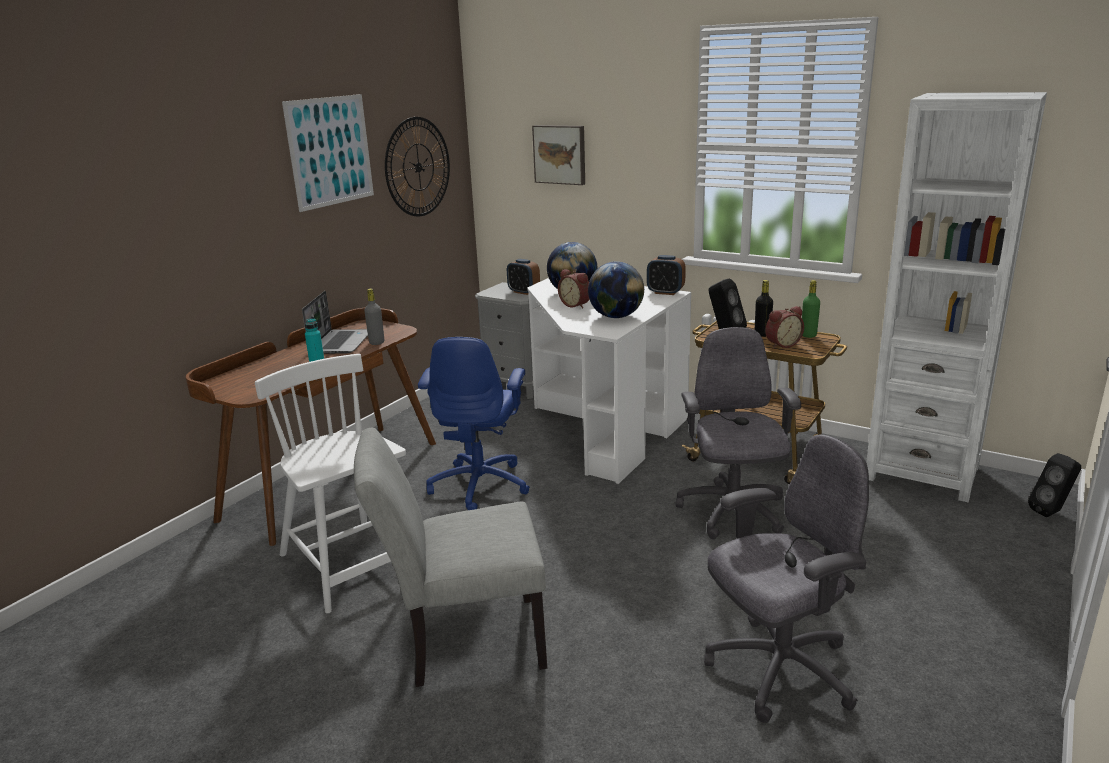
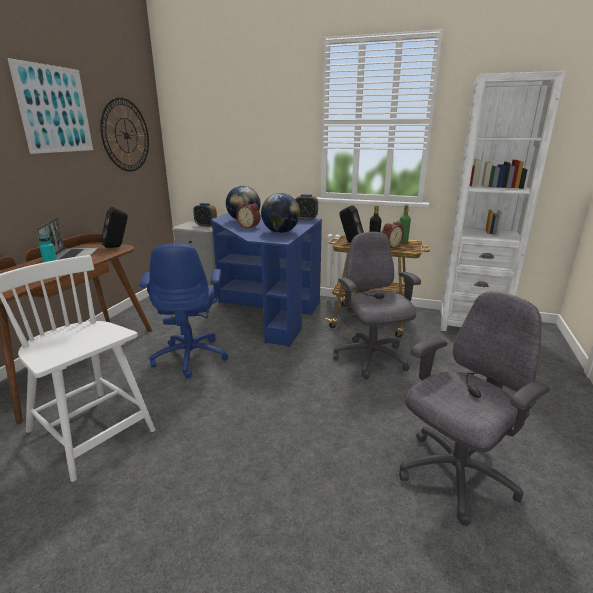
camera: 15 degrees left, 0 degrees up
(377, 342) = (103, 256): grey bottle -> none
(463, 642) = (202, 491): grey chair -> none
(560, 154) = (227, 131): picture -> none
(601, 429) = (266, 312): white desk -> blue desk
(1051, 512) = (552, 340): black speaker -> black speaker (117, 247)

